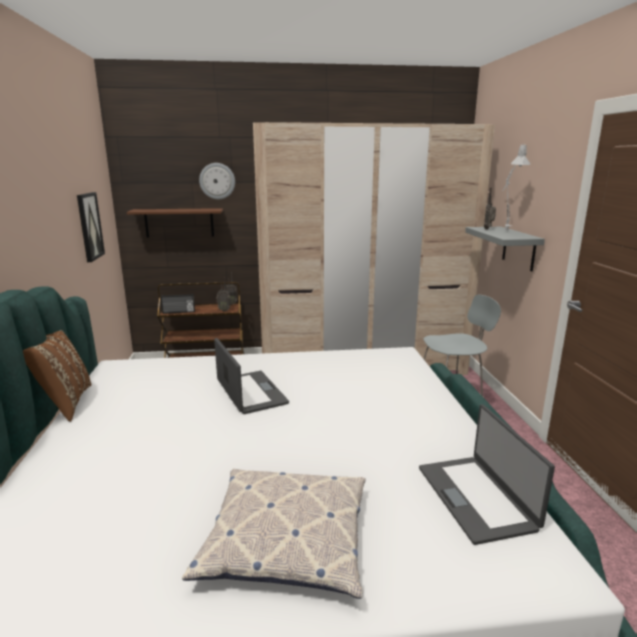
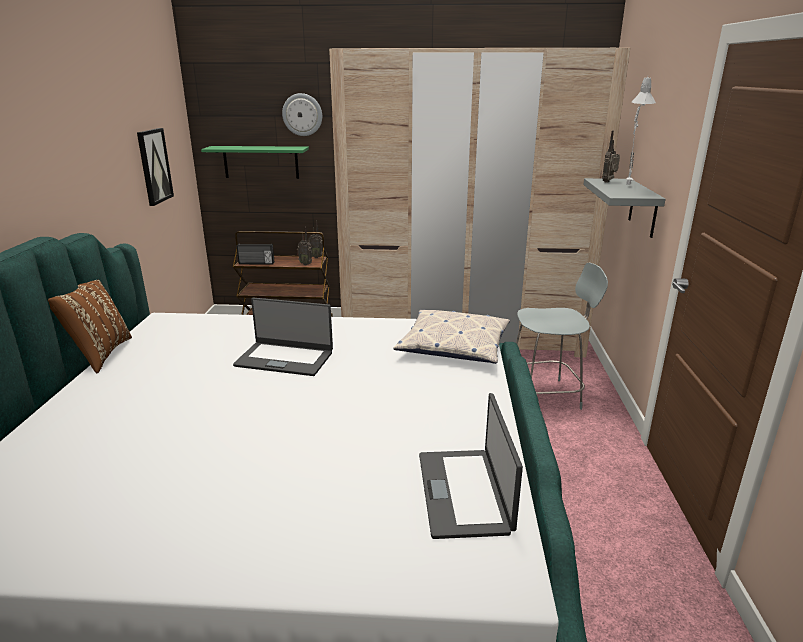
camera: 10 degrees right, 5 degrees up
(179, 222) = (261, 162): brown shelf -> green shelf
(250, 392) = (285, 358): laptop -> laptop turned 120 degrees clockwise
(286, 539) = (247, 509): pillow -> pillow (454, 346)

